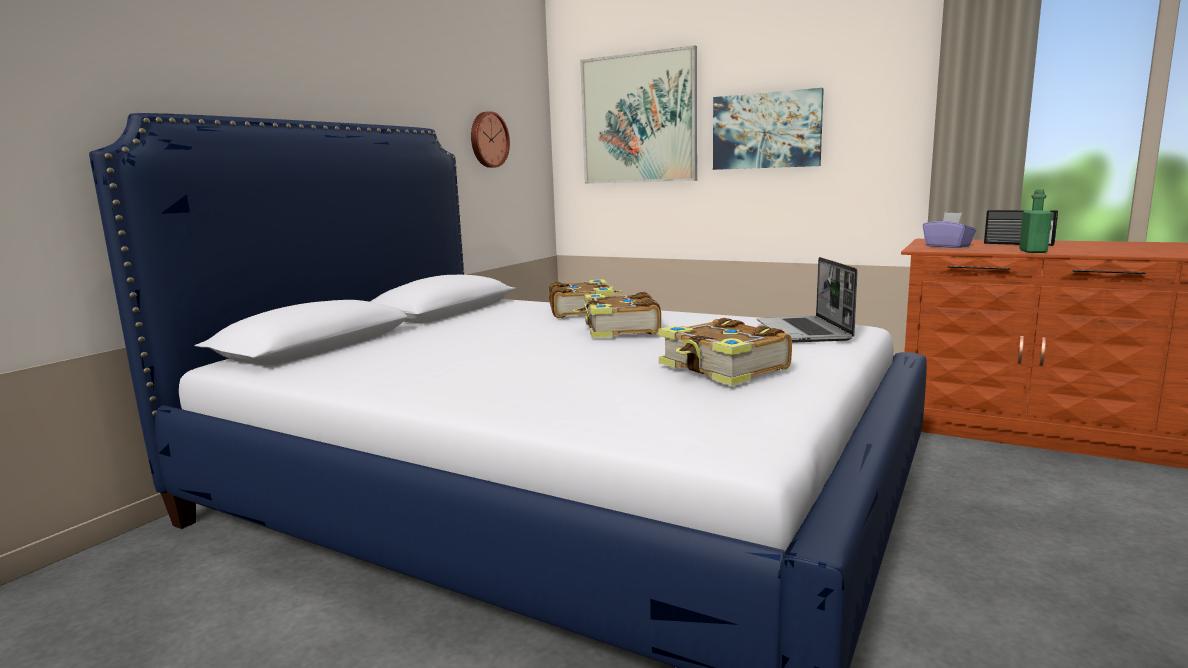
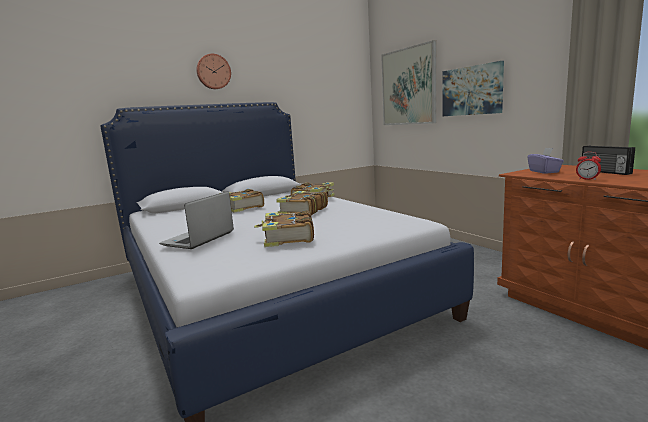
camera: 30 degrees right, 0 degrees up
(472, 335) = (241, 207): none -> book
(488, 139) = (321, 104): wall clock -> wall clock (213, 72)
(804, 331) = (383, 222): laptop -> laptop (198, 239)
(1033, 251) = (587, 179): green bottle -> alarm clock

